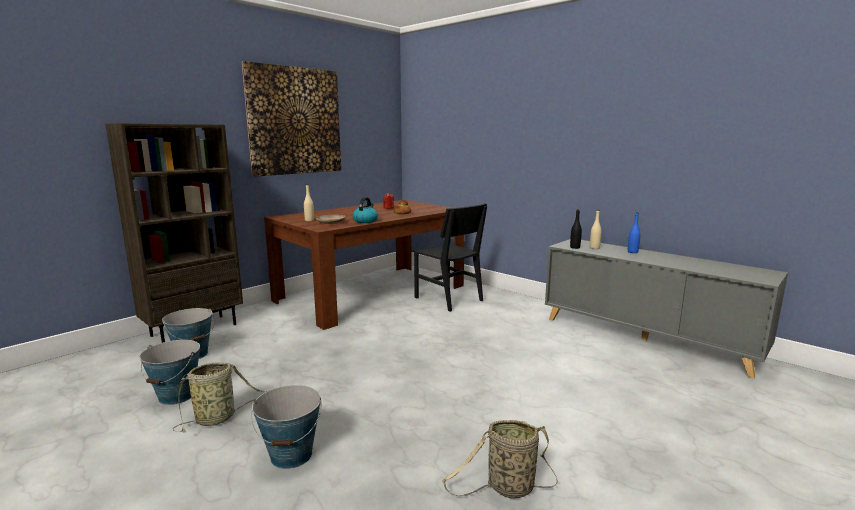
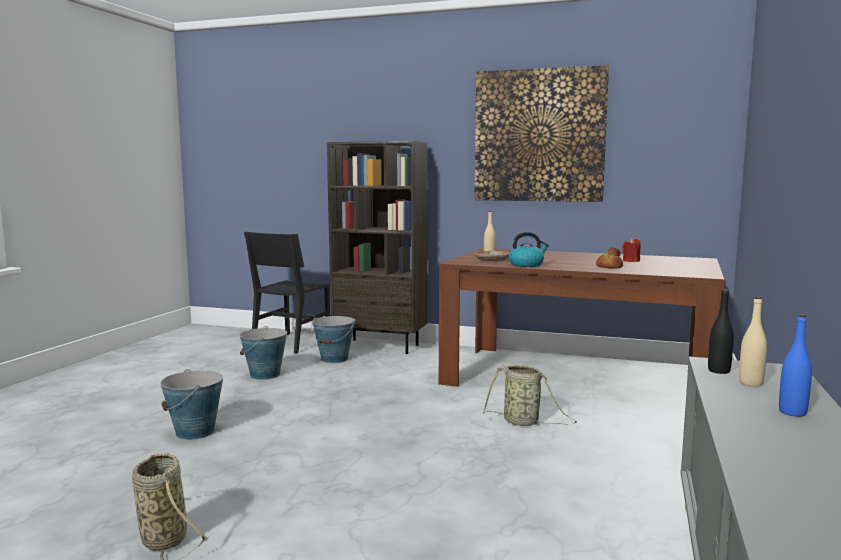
camera: 65 degrees right, 5 degrees down
(218, 418) = (239, 395): basket -> basket (523, 422)
(448, 299) = (637, 420): black chair -> black chair (291, 343)

